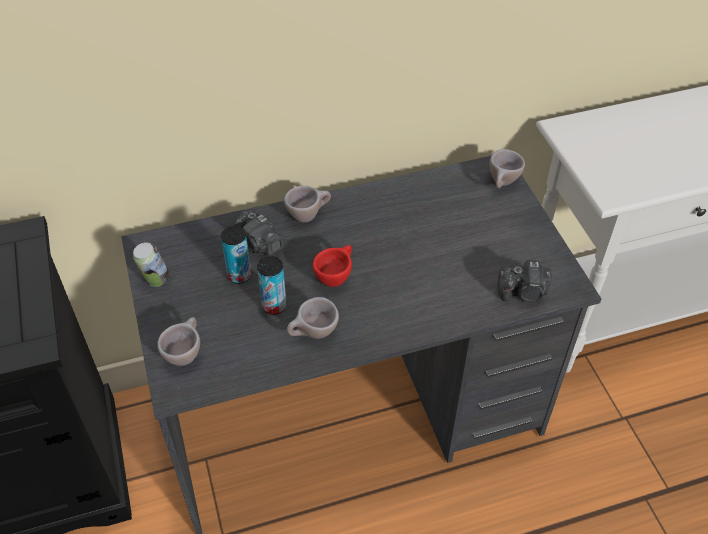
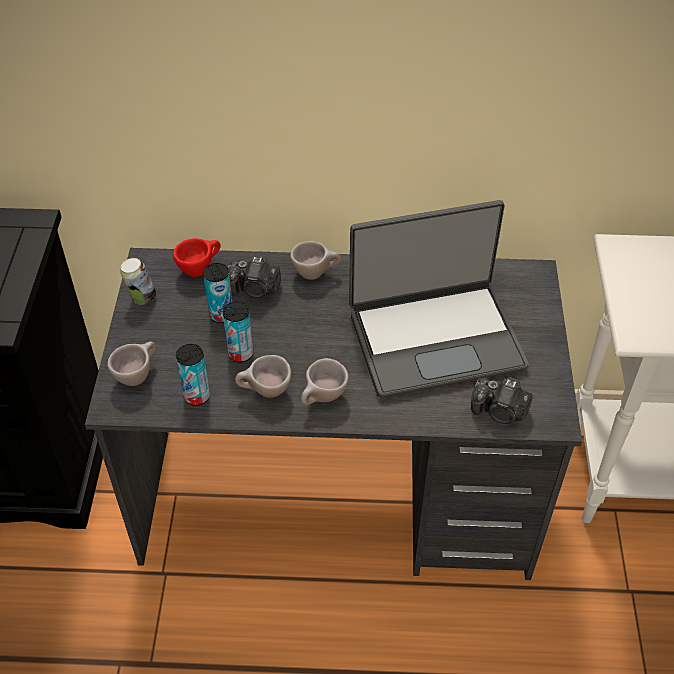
camera: 20 degrees right, 0 degrees up
(251, 356) = (197, 396): none -> can
(260, 244) = (255, 289): camera -> camera turned 60 degrees counterclockwise
(335, 277) = (313, 342): red cup -> red cup (200, 269)
(440, 244) = (435, 338): none -> laptop
(502, 184) = (533, 293): beige cup -> beige cup (322, 399)

